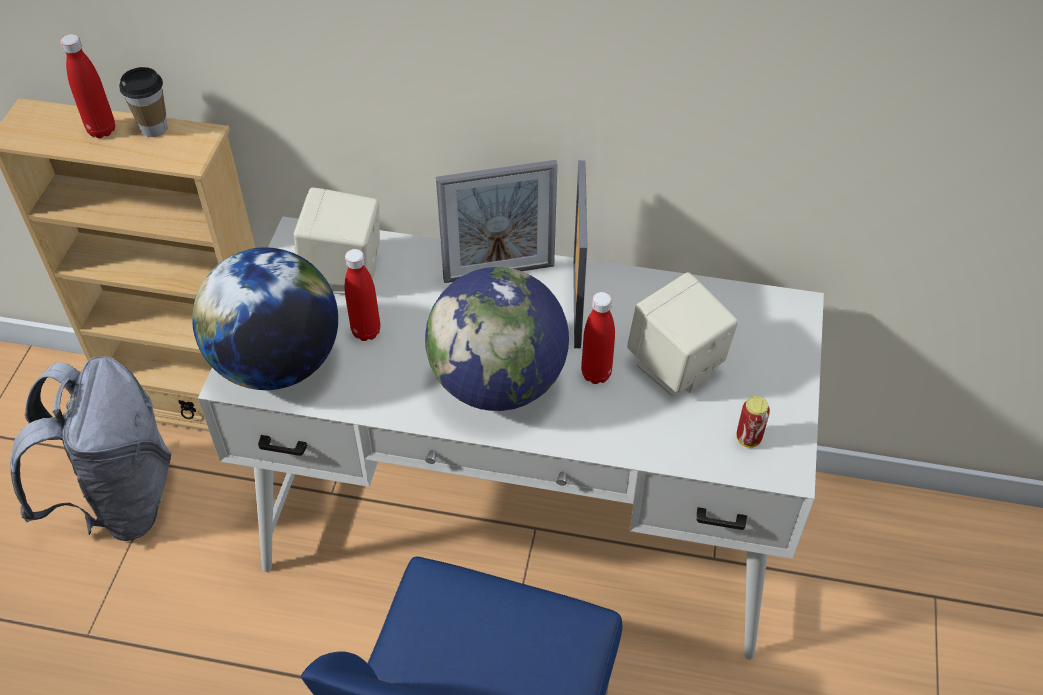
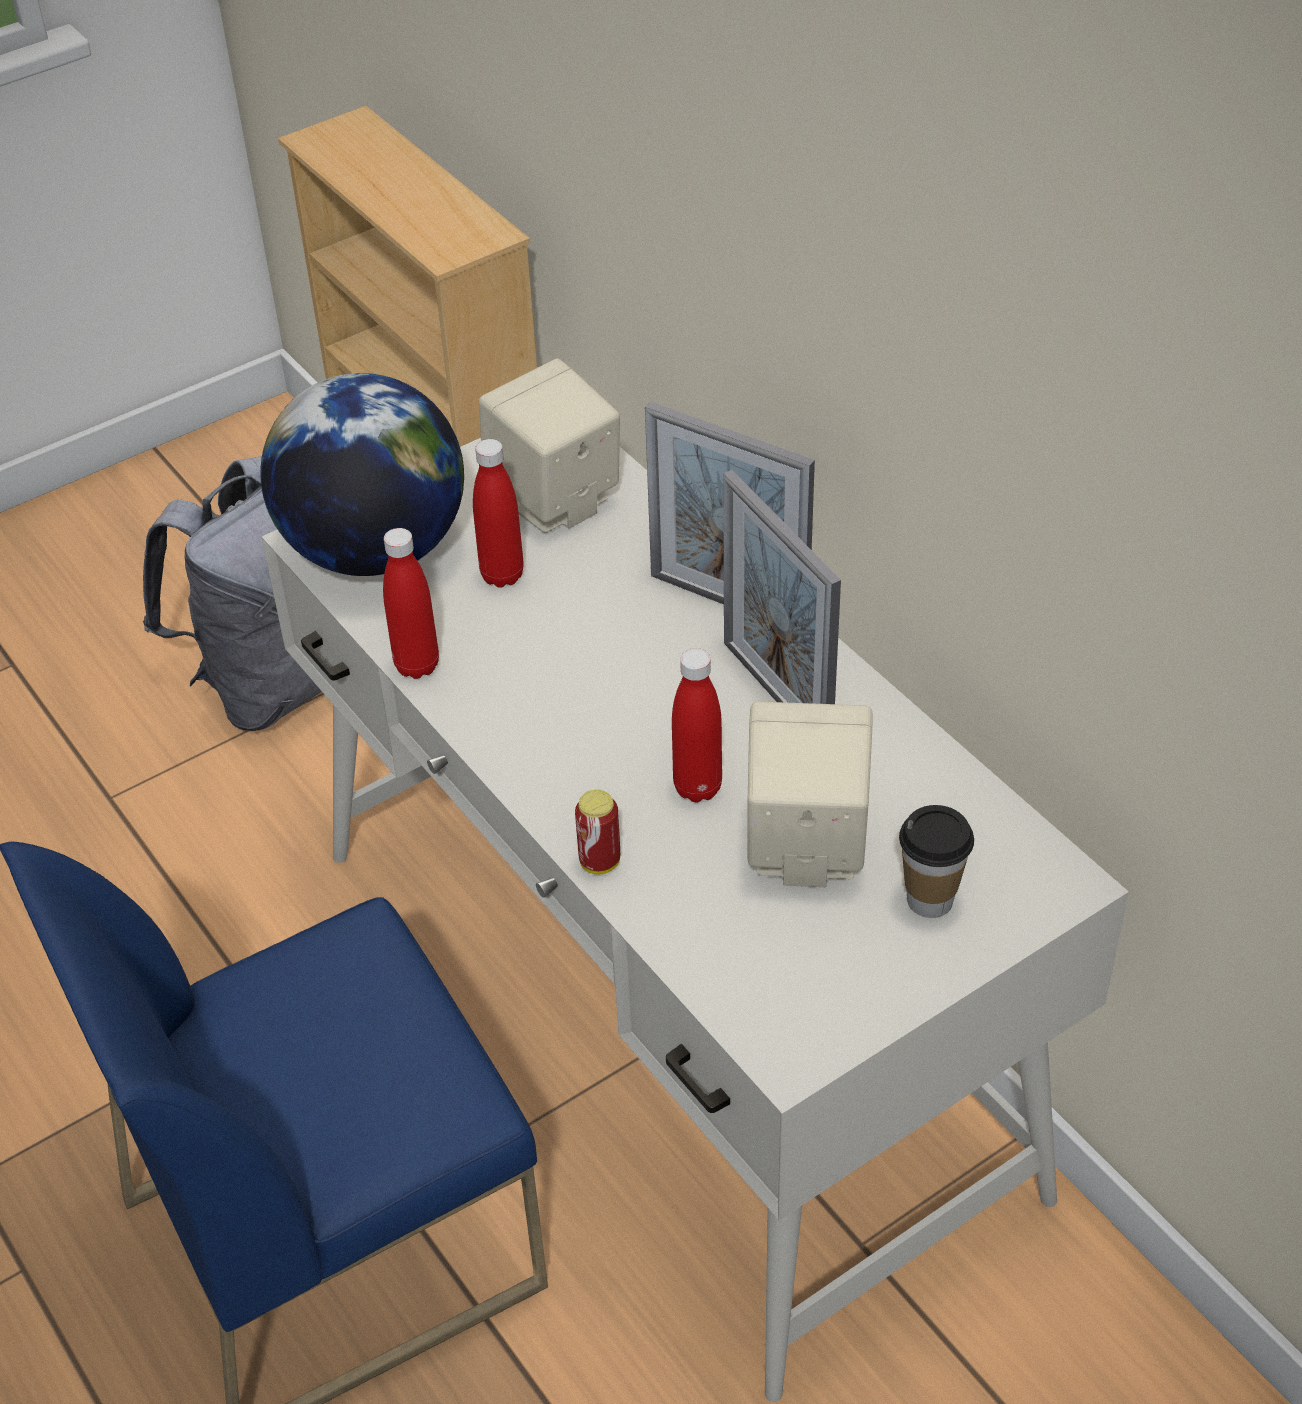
camera: 45 degrees right, 5 degrees down
(102, 130) = (399, 177): red bottle -> red bottle (417, 665)
(154, 128) = (450, 201): cup -> cup (930, 899)
(498, 383) = (574, 722): globe -> none
(577, 304) = (776, 695): picture frame -> picture frame turned 105 degrees clockwise
(748, 438) = (788, 987): can -> can (600, 862)

